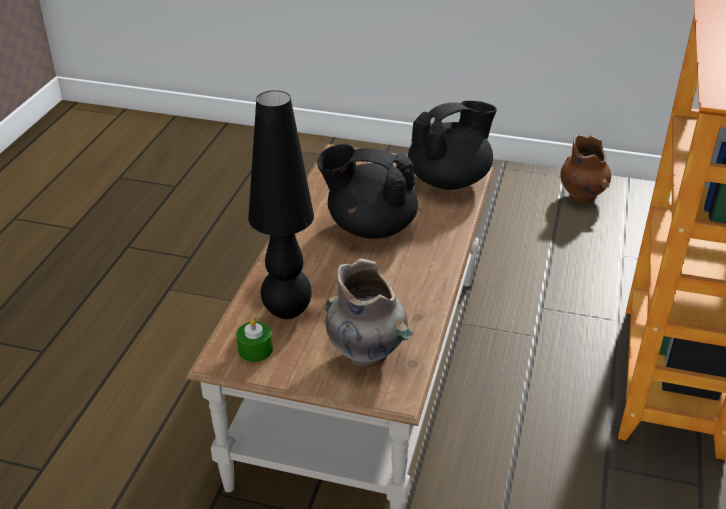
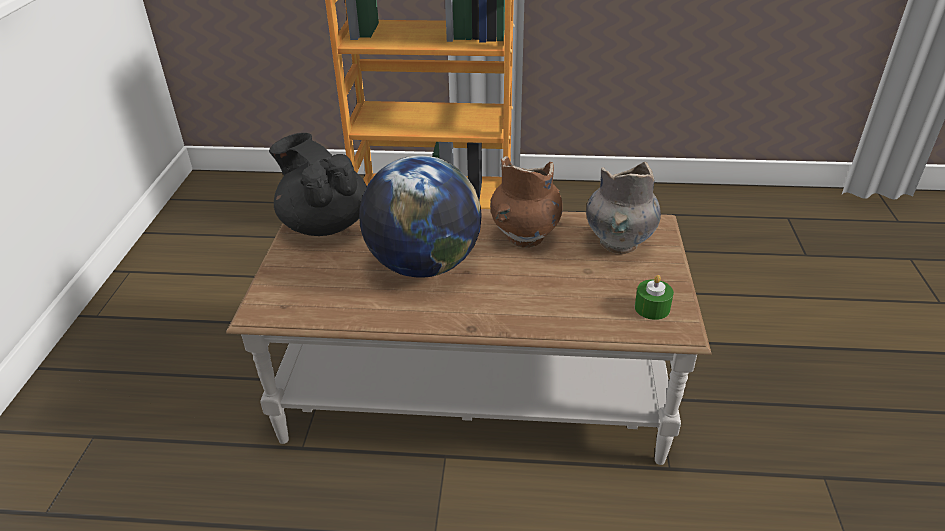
camera: 100 degrees left, 0 degrees up
(288, 311) = (586, 297): black table lamp -> none
(370, 227) = (423, 265): black teapot -> globe
(582, 197) = (174, 259): brown vase -> brown vase (525, 237)

